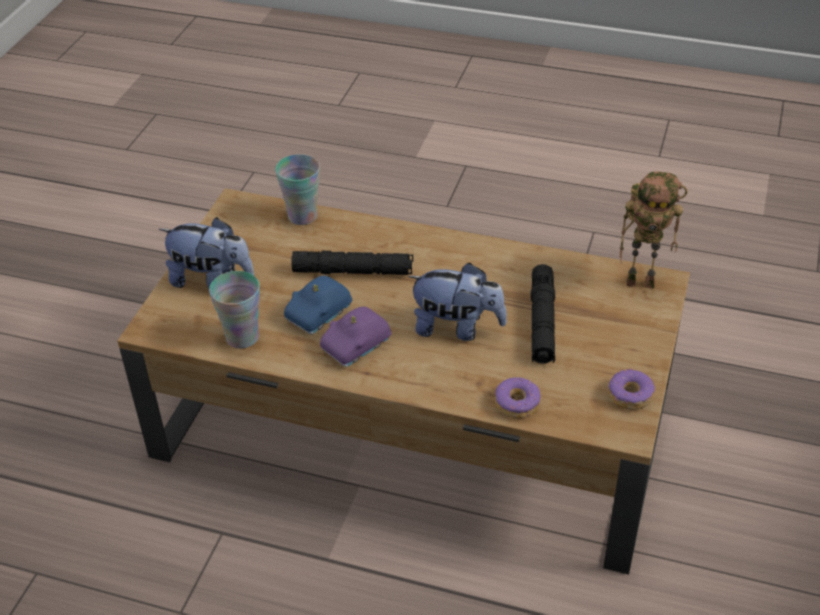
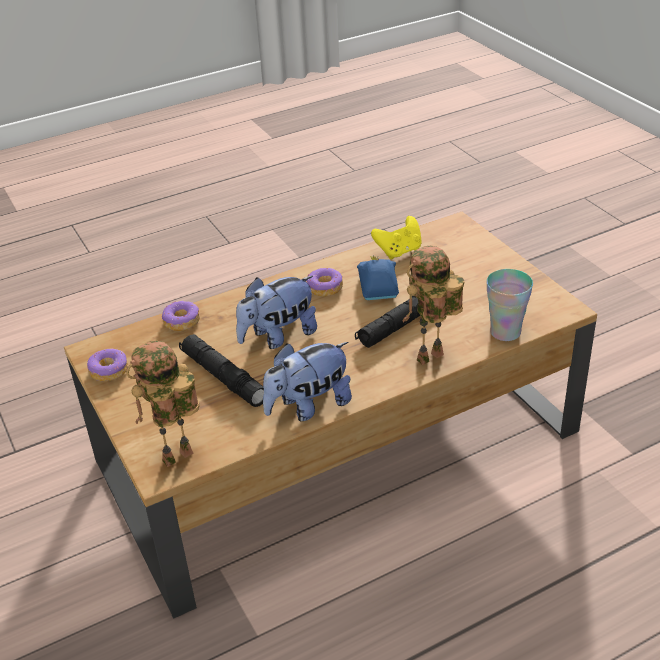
camera: 135 degrees right, 5 degrees down
(211, 280) = (476, 262): plush toy -> plush toy (308, 406)
(242, 337) = (399, 251): cup -> yellow game controller
(357, 346) = (325, 288): purple toy car -> donut
(382, 232) = (430, 360): none -> toy robot

